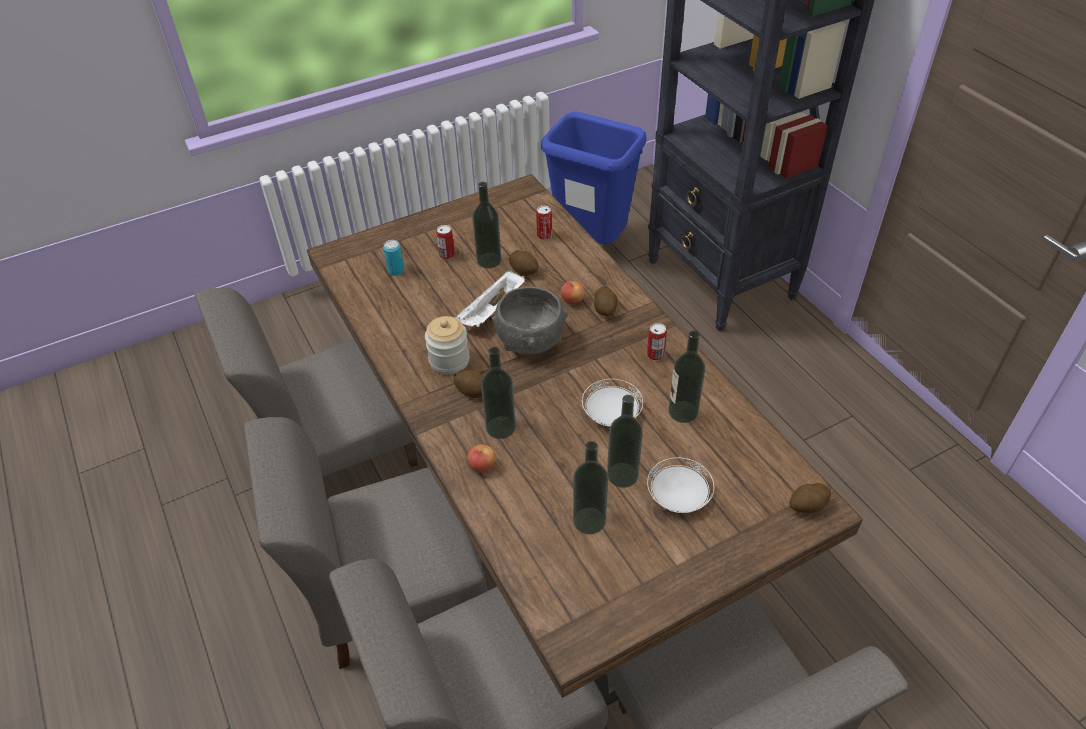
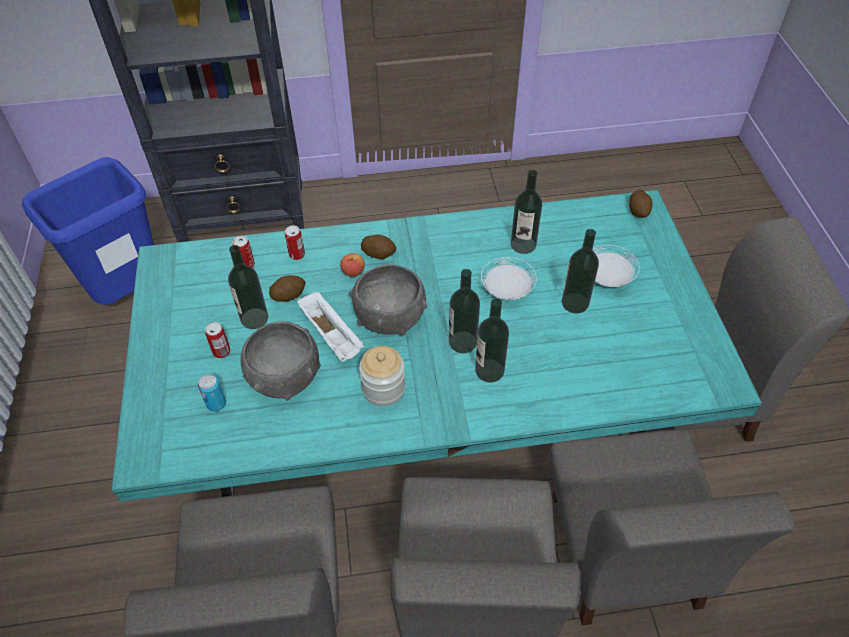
camera: 70 degrees left, 5 degrees up
(436, 298) = (284, 377): none -> grey bowl
(472, 391) = (434, 380): potato -> none
(482, 466) = (530, 396): apple -> none
(545, 501) = (424, 438): brown dining table -> turquoise dining table
(589, 520) = (614, 338): bottle -> bottle (462, 342)
(655, 355) = (452, 240): can -> can (297, 254)

